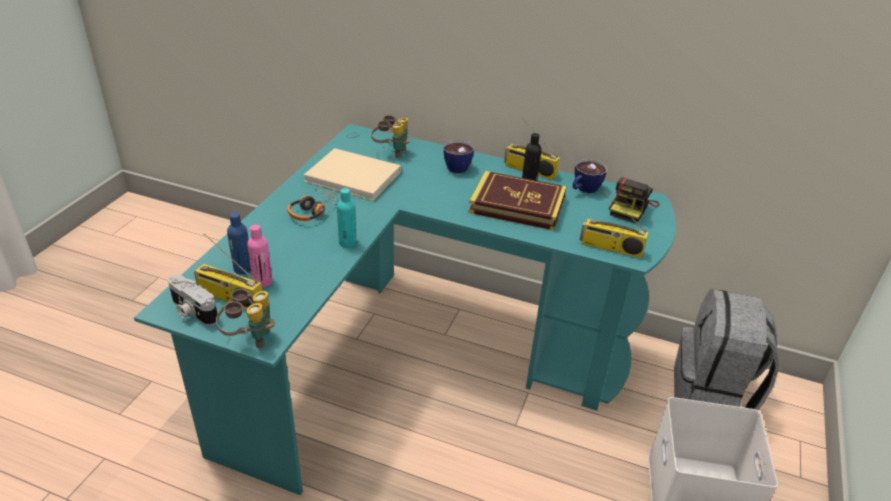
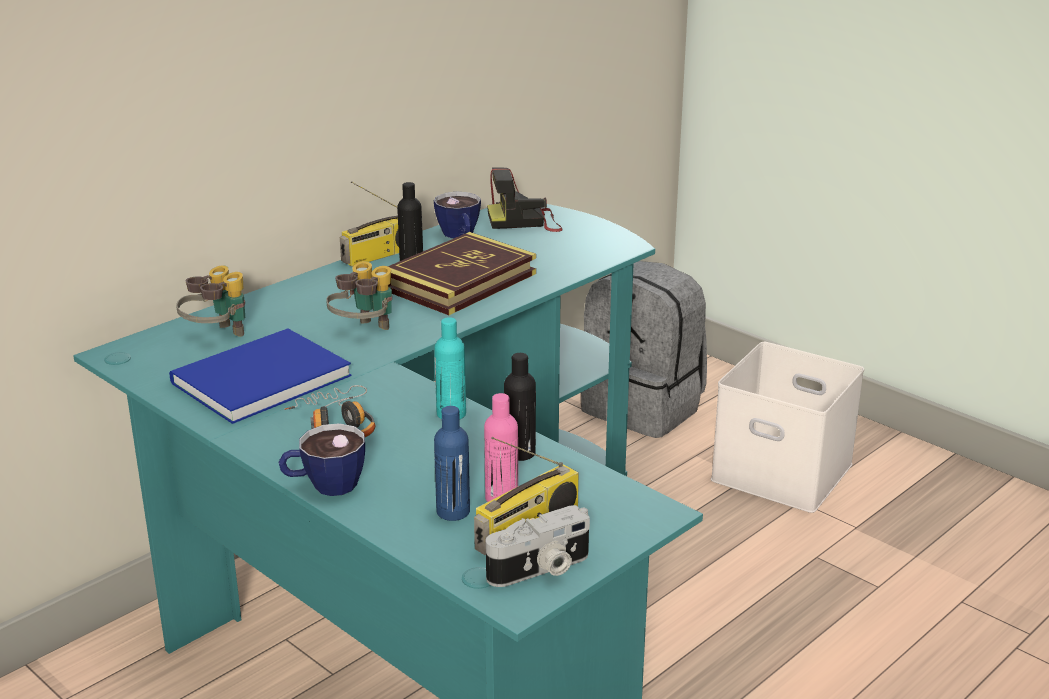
camera: 65 degrees left, 10 degrees down
(249, 337) = (635, 525): binoculars -> binoculars (364, 332)
(314, 277) = (520, 453): none -> black bottle
(352, 175) = (255, 379): beige book -> blue book
(454, 166) = (314, 299): cup -> cup (324, 485)
(610, 248) = (598, 253): radio -> none
(631, 208) = (525, 222): camera -> camera turned 120 degrees clockwise

